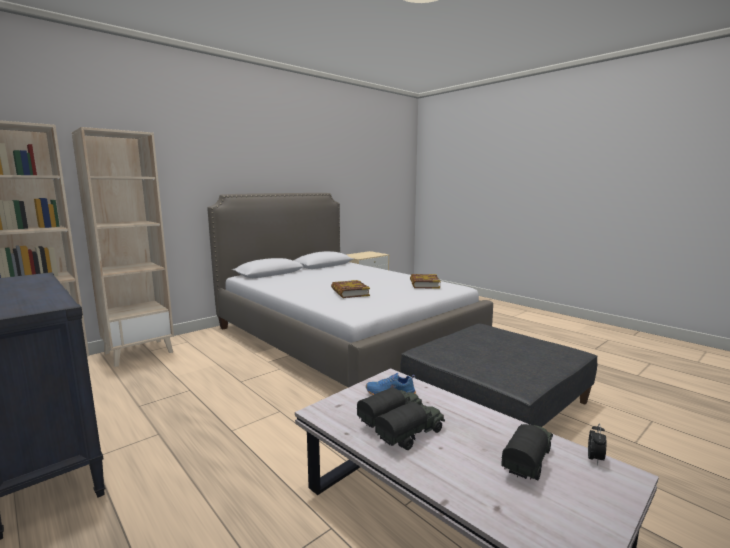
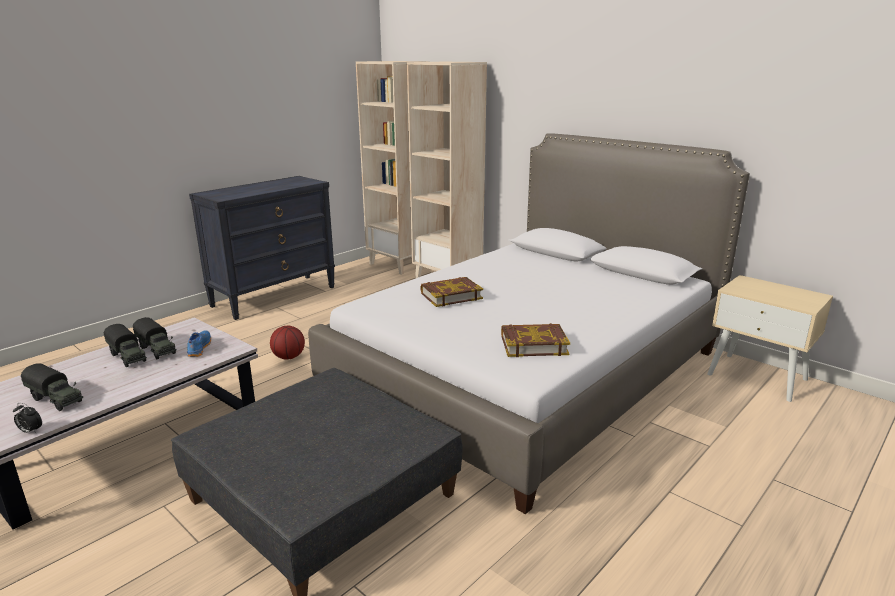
camera: 85 degrees right, 10 degrees up
(270, 432) = (289, 357): none -> basketball

